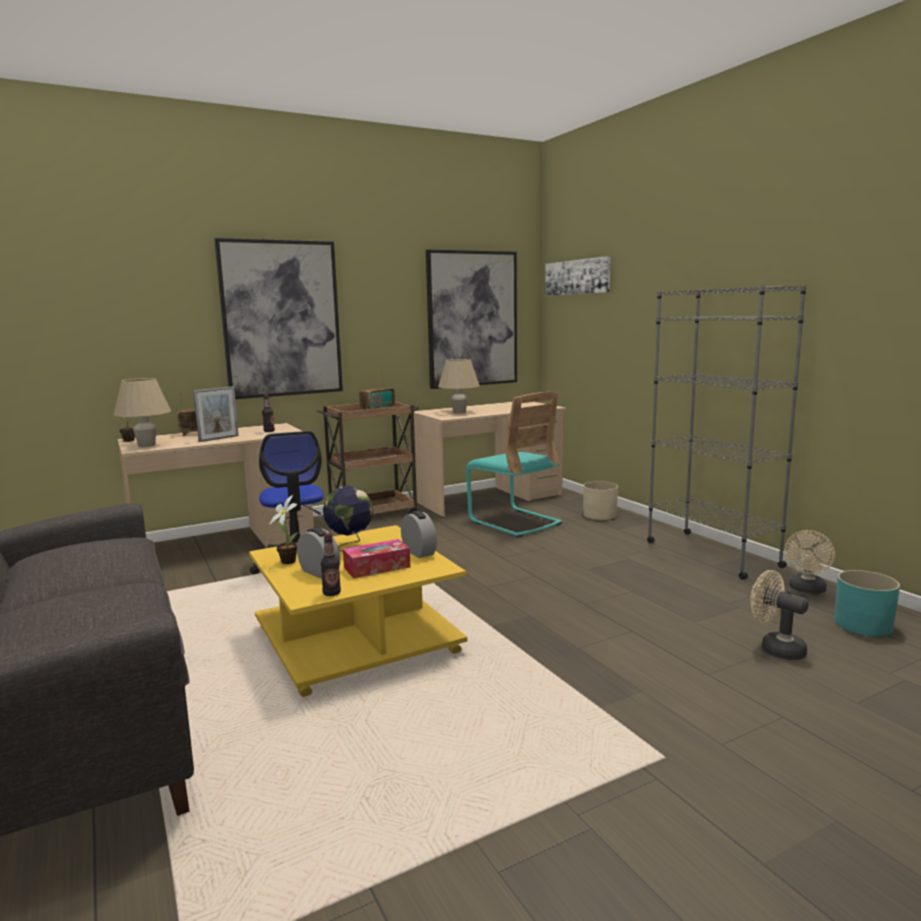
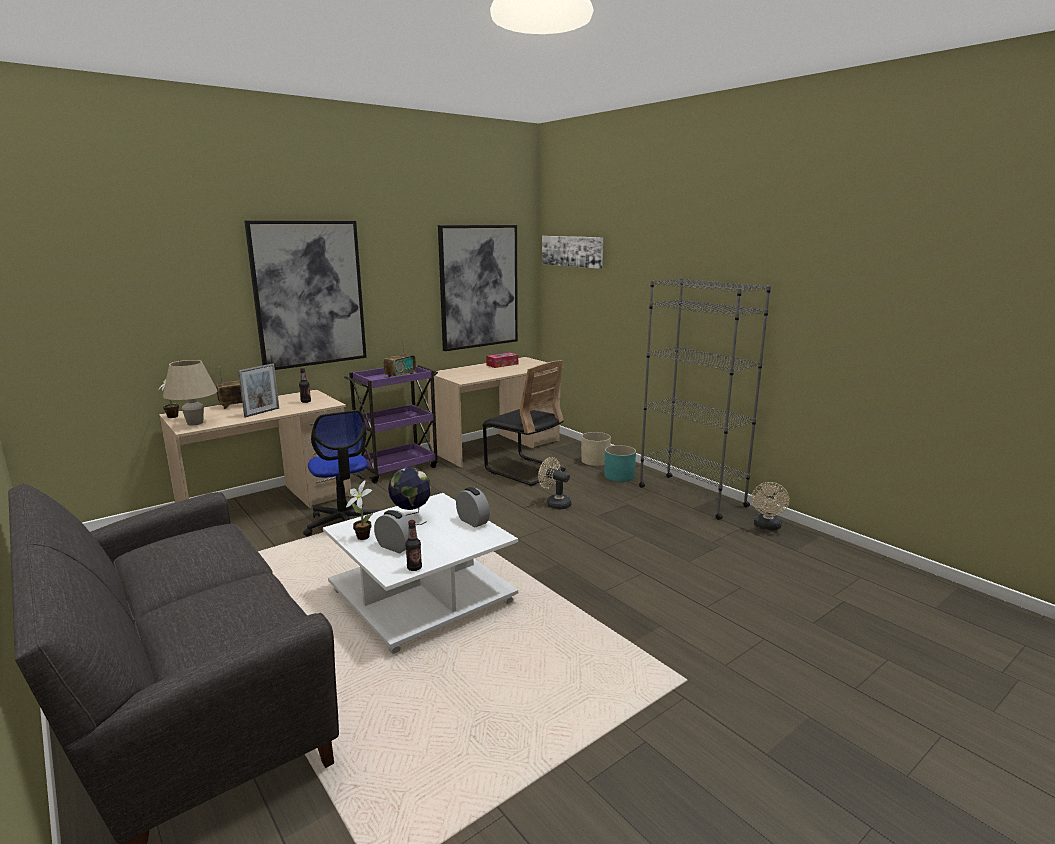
camera: 10 degrees left, 5 degrees up
(354, 640) = (420, 597): yellow coffee table -> white coffee table
(373, 515) = (397, 468): brown cart -> purple cart
(377, 567) = (443, 539): tissue box -> tissue box (502, 364)
(459, 412) = (472, 373): beige table lamp -> none
(514, 522) = (525, 471): turquoise chair -> black chair
(775, 648) = (751, 581): beige fan -> beige fan (555, 503)
(863, 624) = (810, 555): turquoise planter -> turquoise planter (619, 476)

